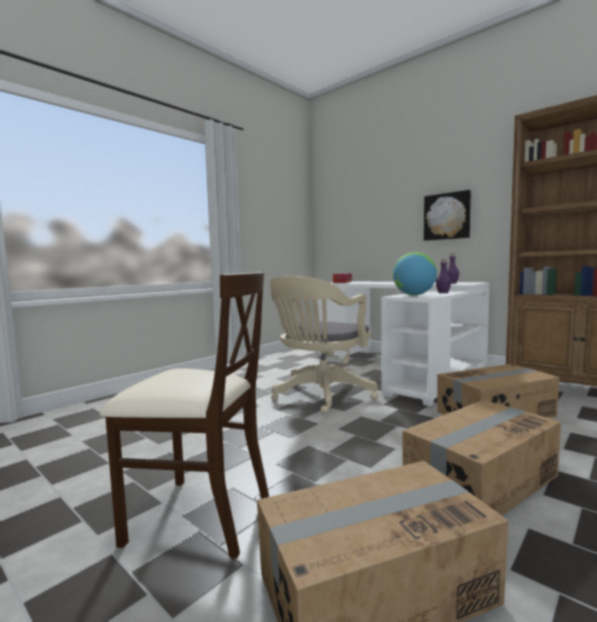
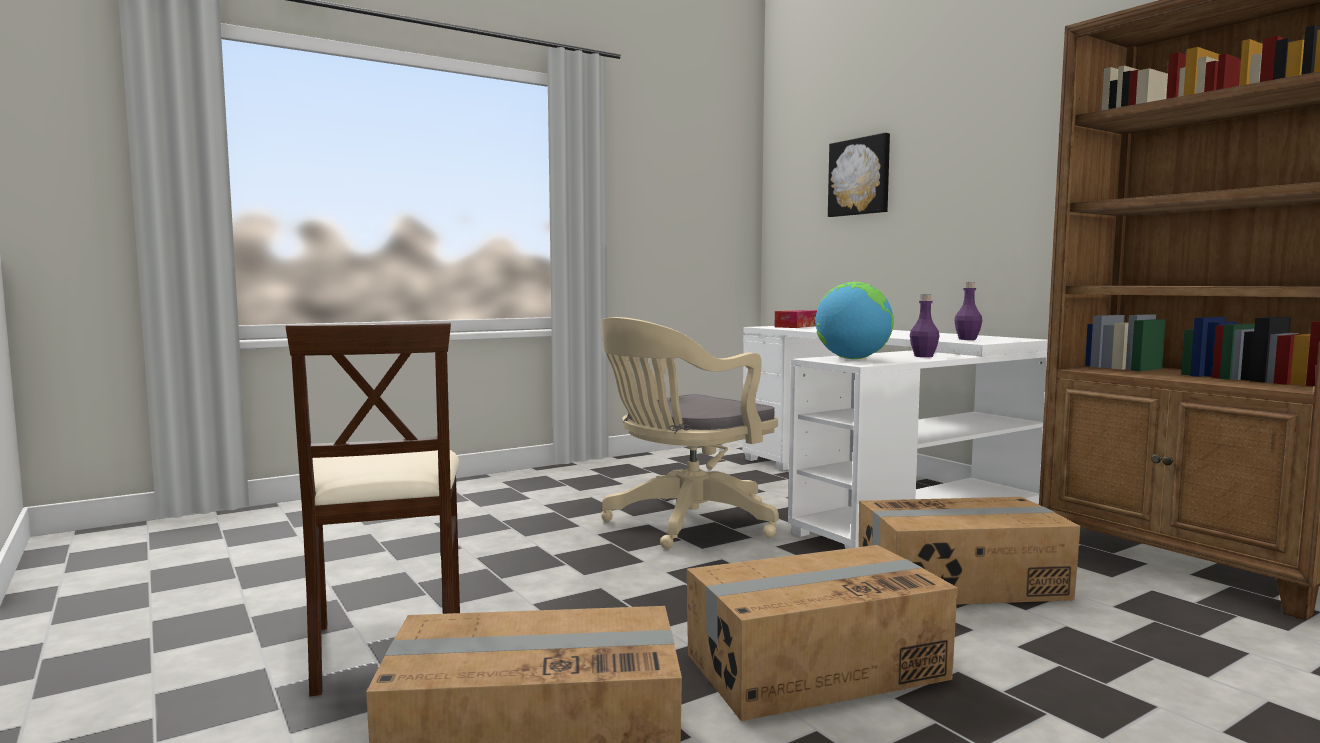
camera: 15 degrees right, 0 degrees up
(198, 516) = (387, 647): beige chair -> beige chair turned 45 degrees clockwise
(447, 216) = (984, 208): picture -> picture (860, 177)

